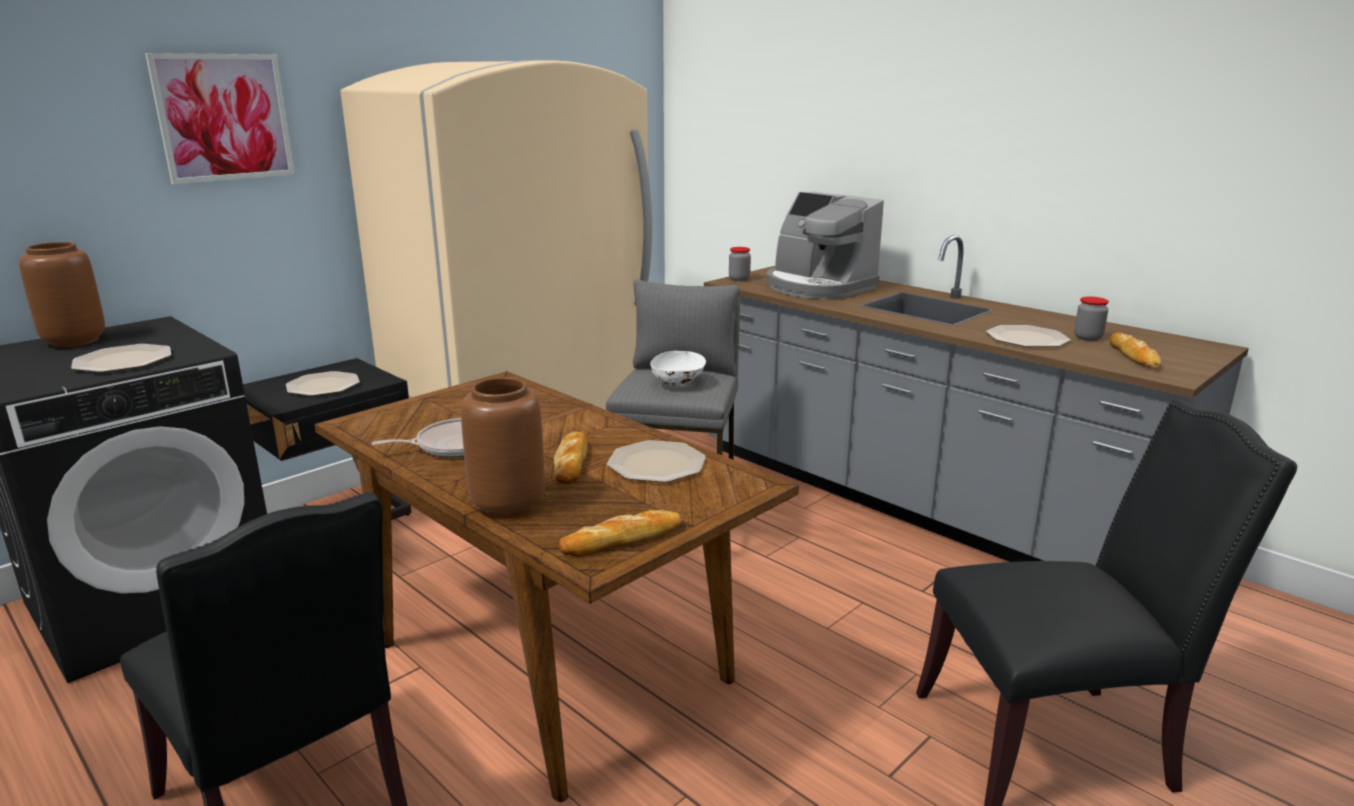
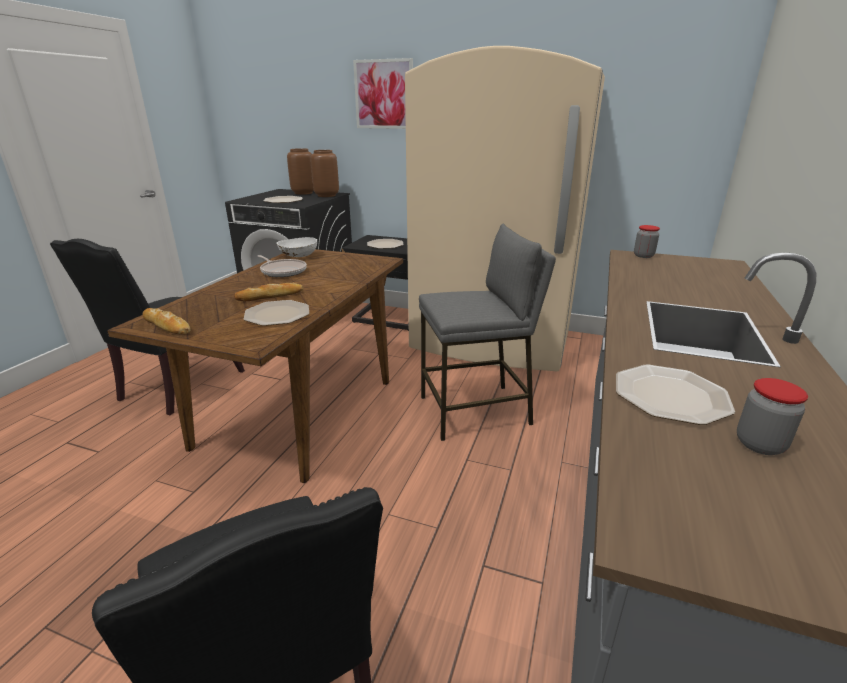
camera: 65 degrees right, 5 degrees up
(509, 504) = (209, 295): brown vase -> brown vase (326, 195)
(678, 383) = (464, 303): white bowl -> white bowl (298, 256)
(817, 287) = (679, 280): coffee machine -> none
(1133, 356) = (719, 492): bread -> none

